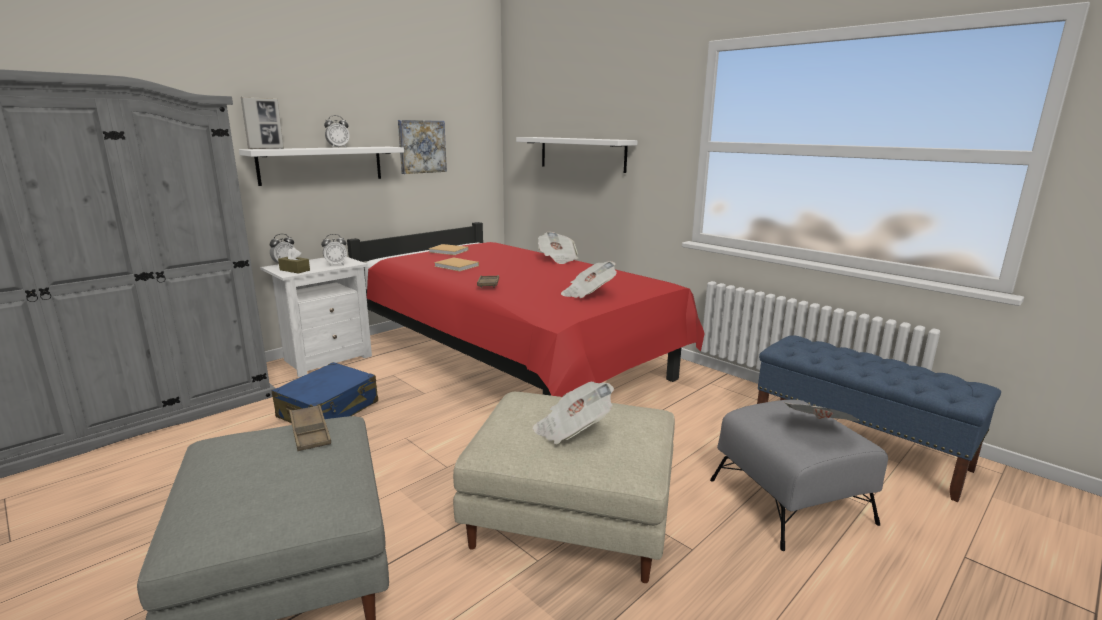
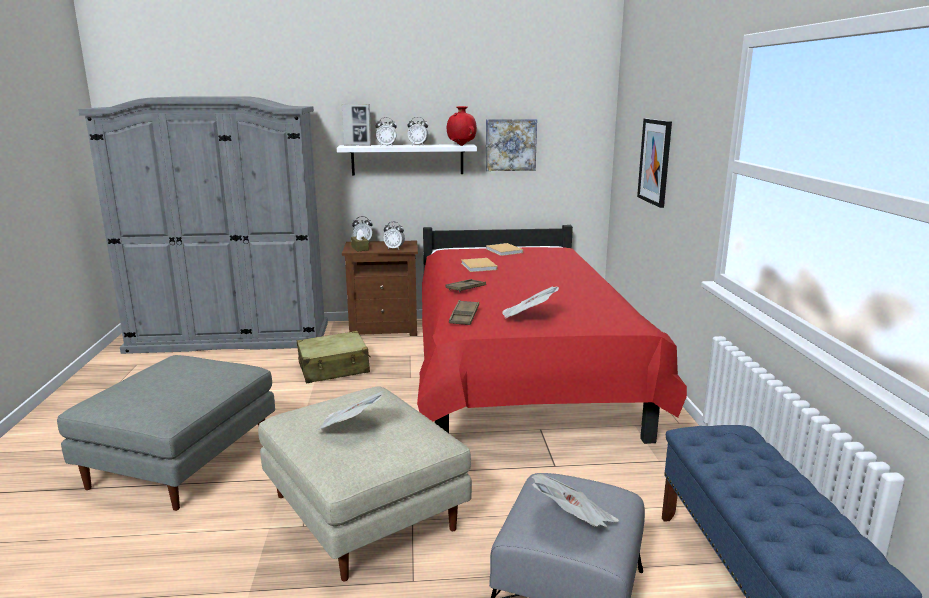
camera: 40 degrees right, 0 degrees up
(307, 148) = (386, 146): none -> alarm clock
(310, 432) = (216, 368): brown tray -> brown tray (464, 316)
(326, 358) = (384, 328): white nightstand -> brown nightstand
(329, 410) = (334, 368): blue suitcase -> beige suitcase
(384, 147) = (461, 145): none -> red vase
(557, 259) = (584, 276): newspaper -> none
(582, 154) = (655, 161): white shelf -> picture

